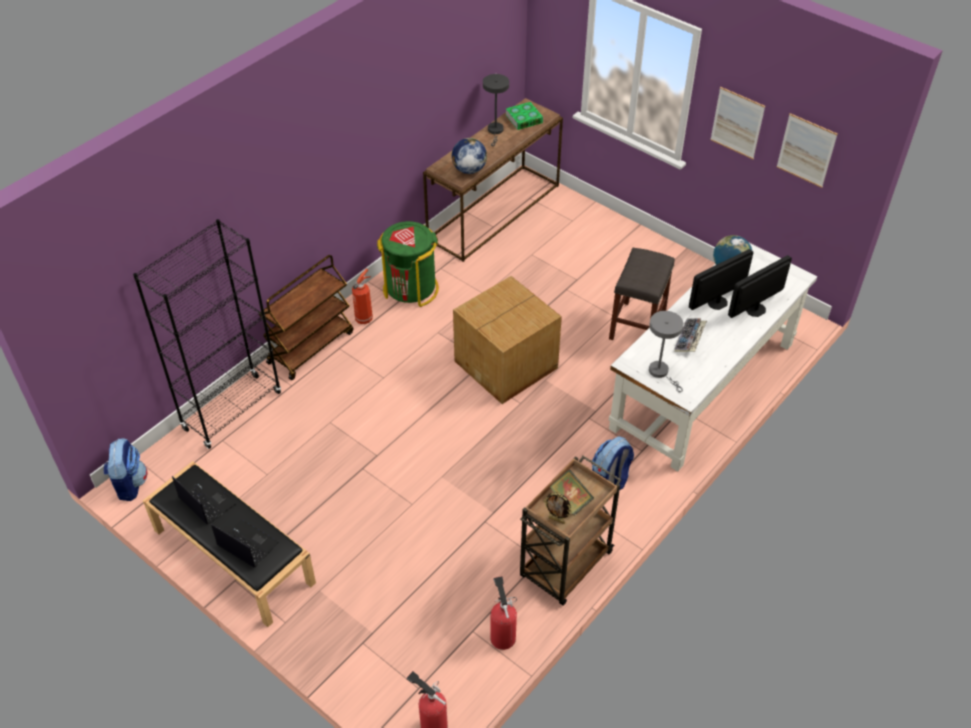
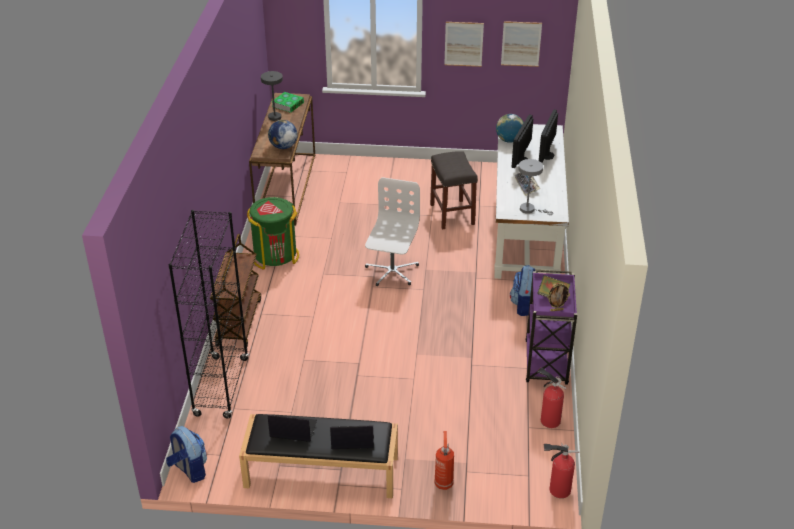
camera: 35 degrees left, 10 degrees down
(364, 318) = (260, 287): fire extinguisher -> fire extinguisher (443, 482)
(507, 364) = (391, 271): cardboard box -> white office chair
(565, 566) = (546, 363): brown cart -> purple cart

